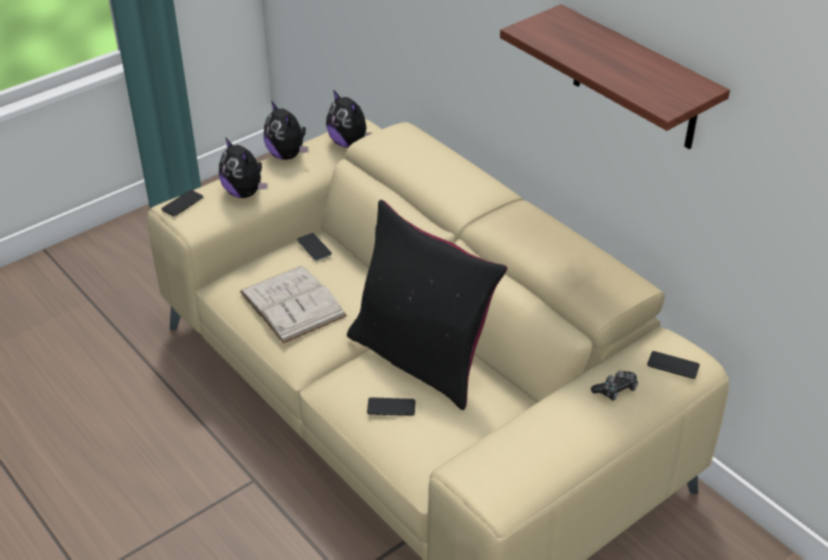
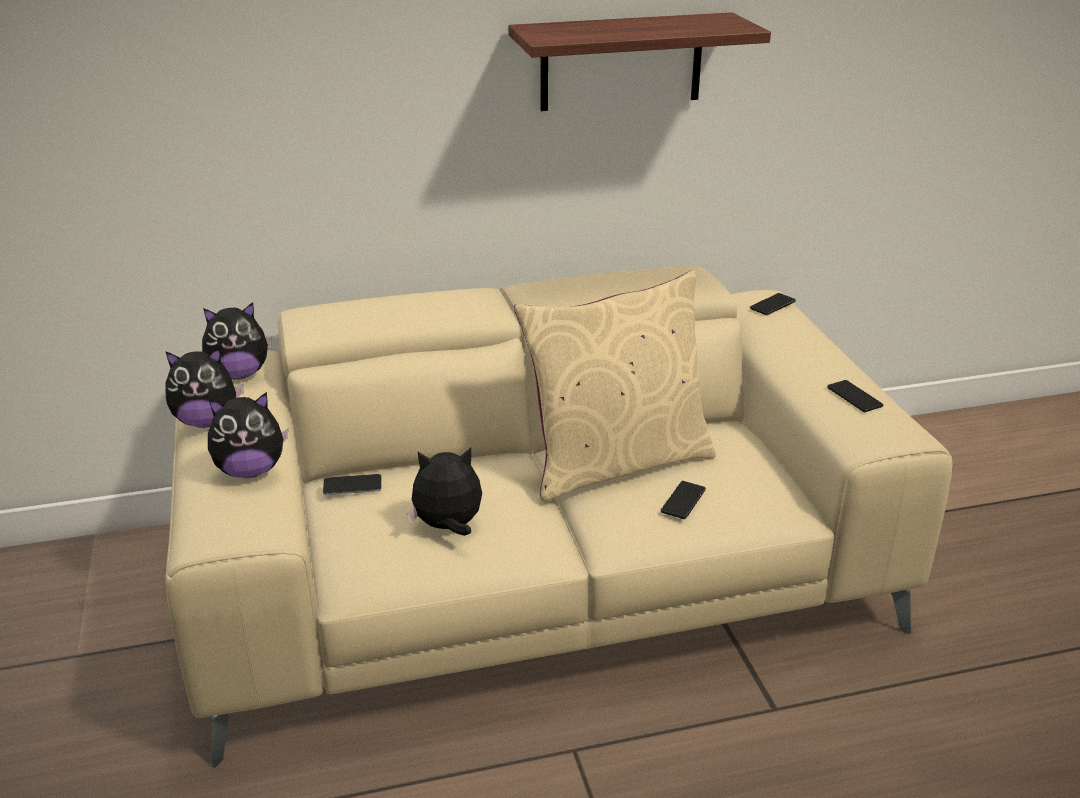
camera: 65 degrees left, 10 degrees down
(182, 203) = (214, 527): phone -> phone (854, 397)
(292, 304) = (448, 527): white book -> plush toy
(421, 358) = (616, 462): black pillow -> beige pillow
(615, 390) = (790, 337): game controller -> none

